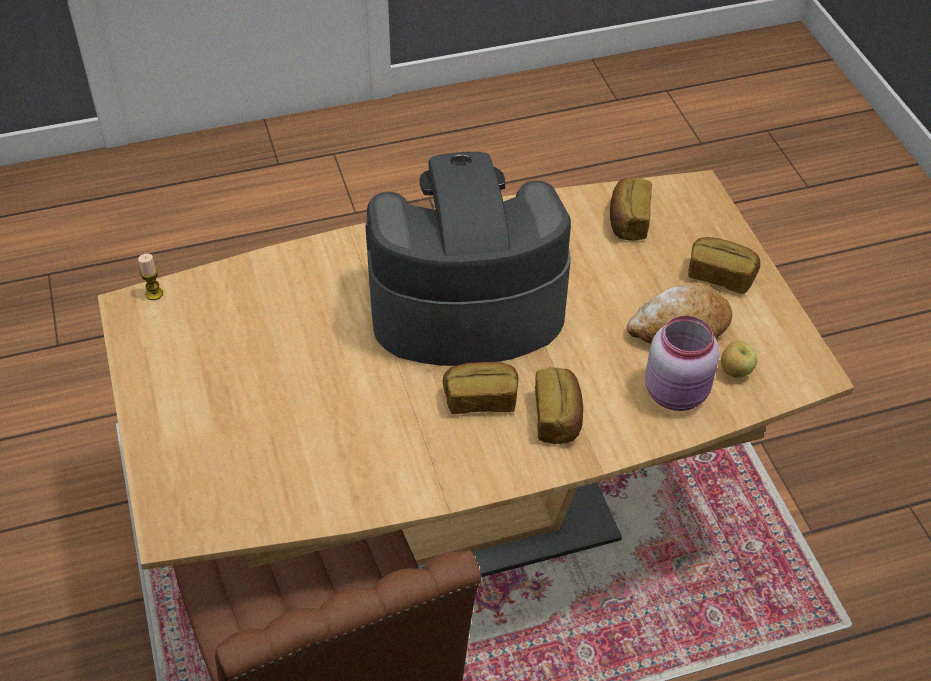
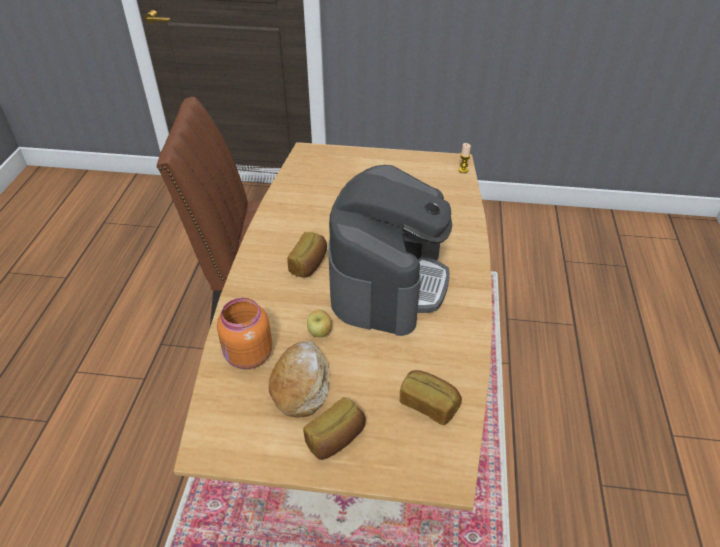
camera: 115 degrees right, 5 degrees down
(558, 417) = (272, 291): bread -> none
(678, 393) = (247, 356): pink jar -> orange jar
(735, 371) = (241, 398): apple -> apple (320, 333)

